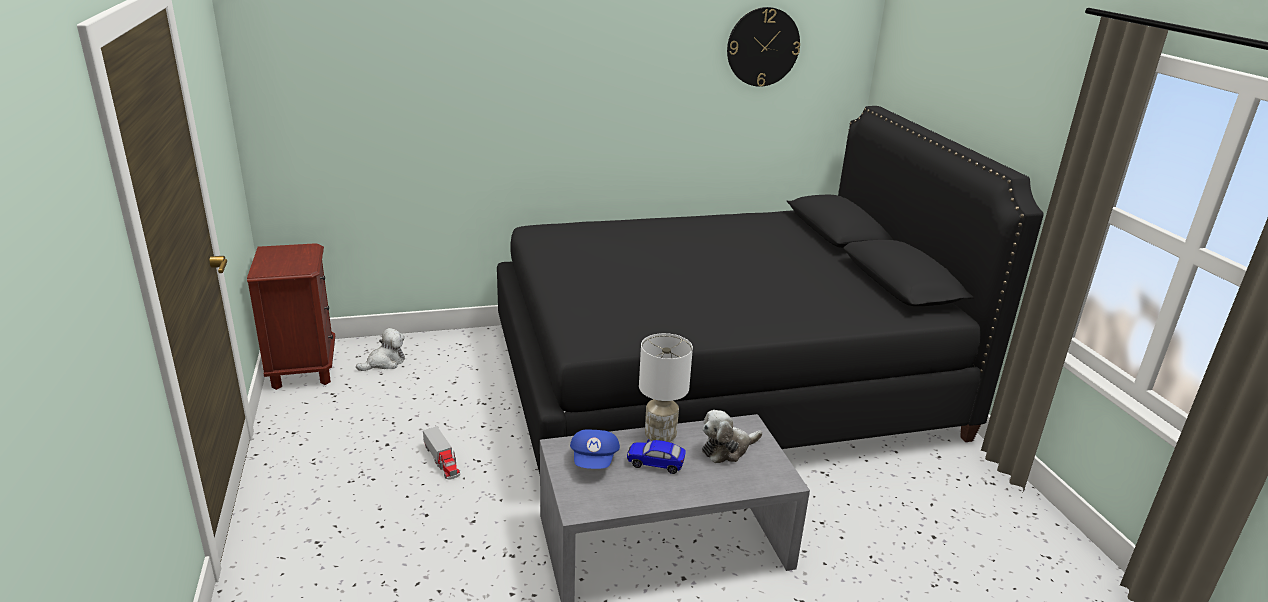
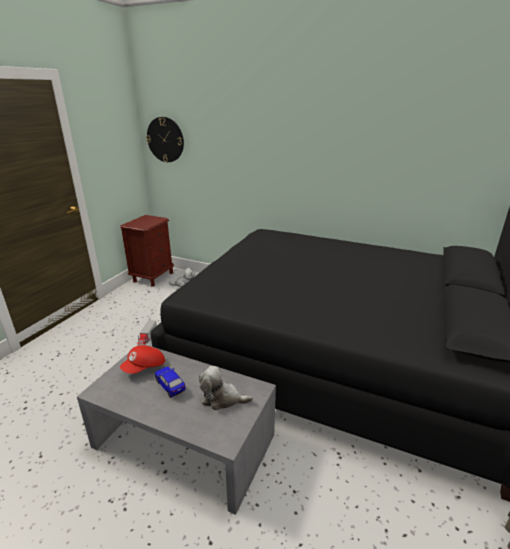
camera: 40 degrees right, 0 degrees up
(595, 461) = (144, 367): blue cap -> red cap
(659, 437) = (196, 370): white table lamp -> none
(763, 47) = (442, 126): wall clock -> wall clock (165, 139)

